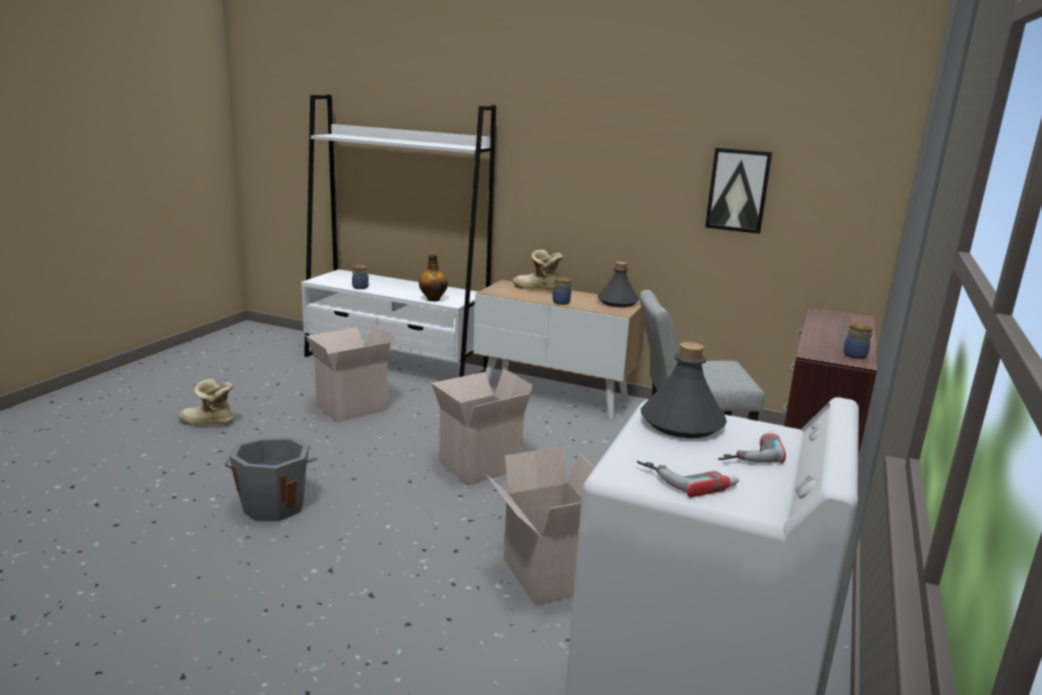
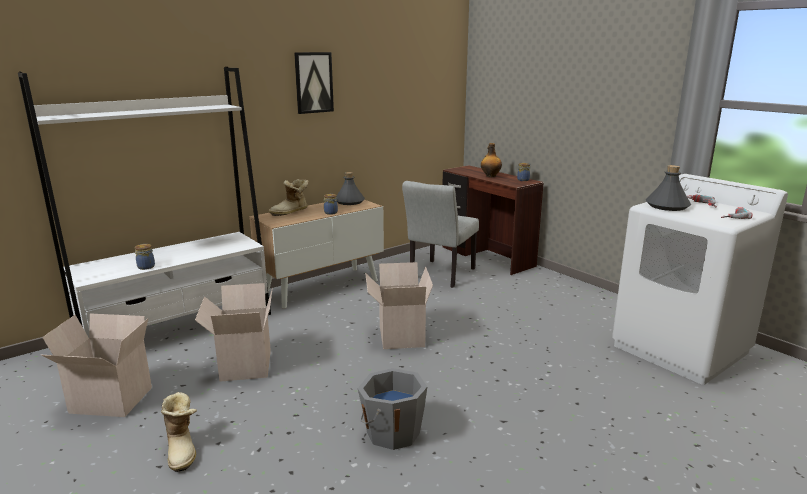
camera: 60 degrees left, 0 degrees up
(207, 423) = (183, 450): boot -> boot turned 60 degrees counterclockwise
(433, 299) = (227, 249): bottle -> bottle (490, 176)
(546, 574) = (544, 348): cardboard box -> cardboard box (109, 401)
(738, 190) = (394, 108): picture -> picture (313, 82)

